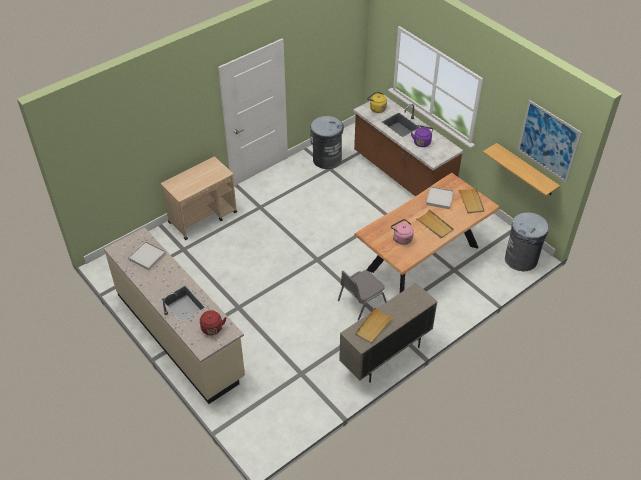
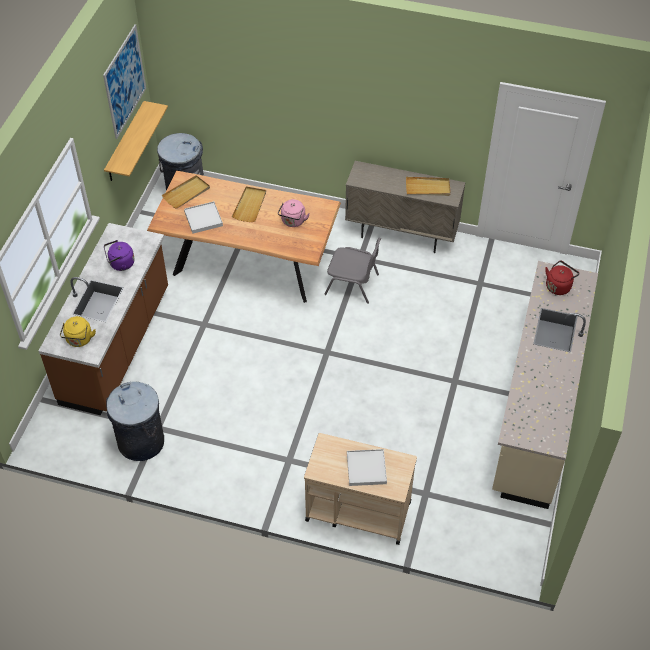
camera: 125 degrees left, 5 degrees up
(147, 257) = (534, 405): white tray -> white tray (366, 469)

